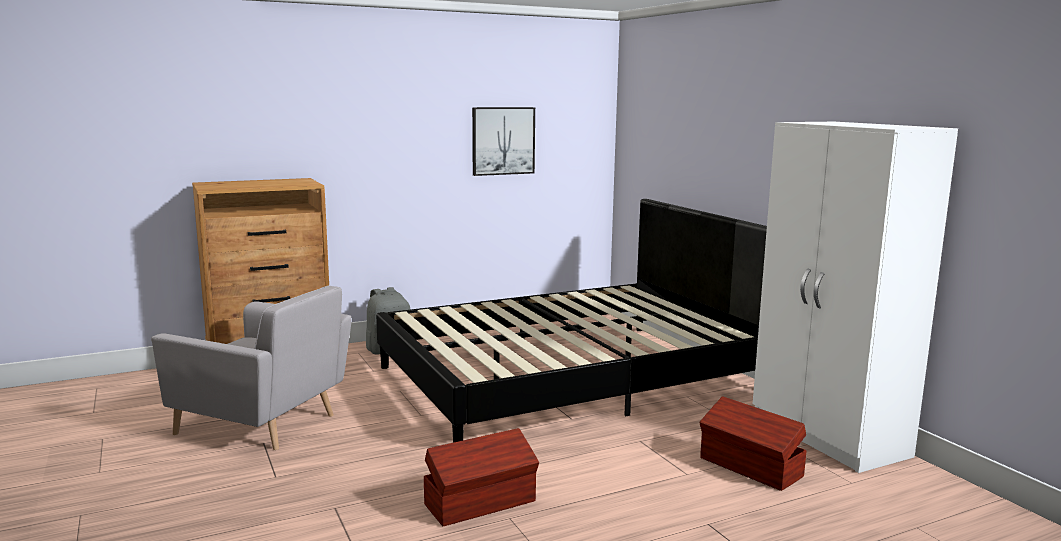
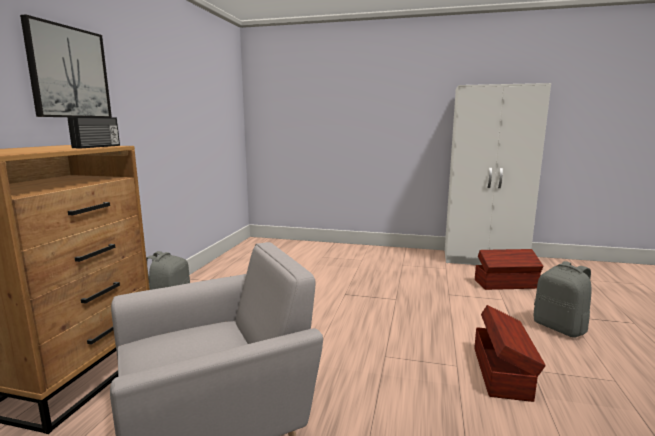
camera: 50 degrees left, 0 degrees up
(293, 184) = (98, 147): none -> radio
(503, 141) = (197, 112): picture -> picture (69, 72)
(569, 379) = (334, 279): black bed -> none
(655, 522) = (560, 328): none -> grey backpack

